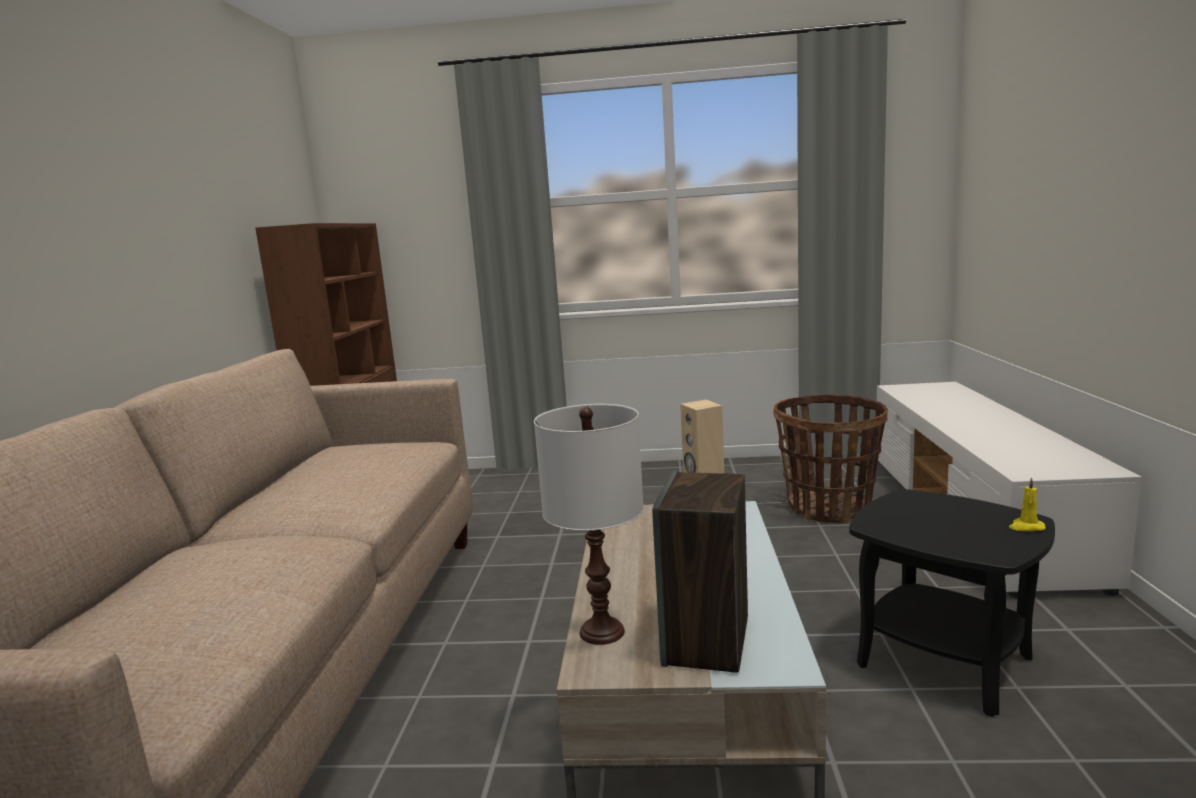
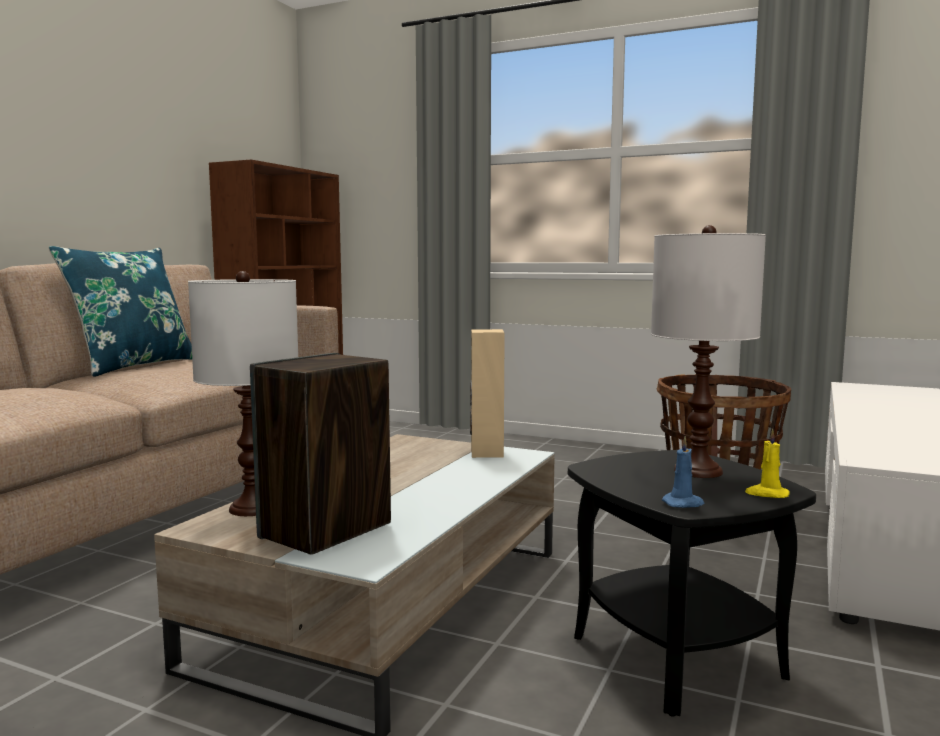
camera: 20 degrees right, 5 degrees down
(275, 483) = (133, 366): none -> blue pillow
(948, 512) = (698, 471): none -> white table lamp
(992, 551) = (683, 503): none -> blue candle

